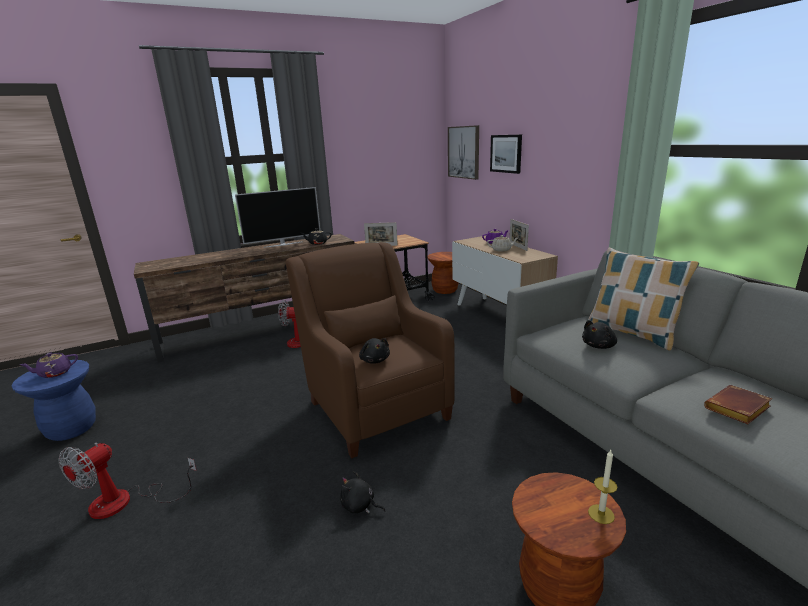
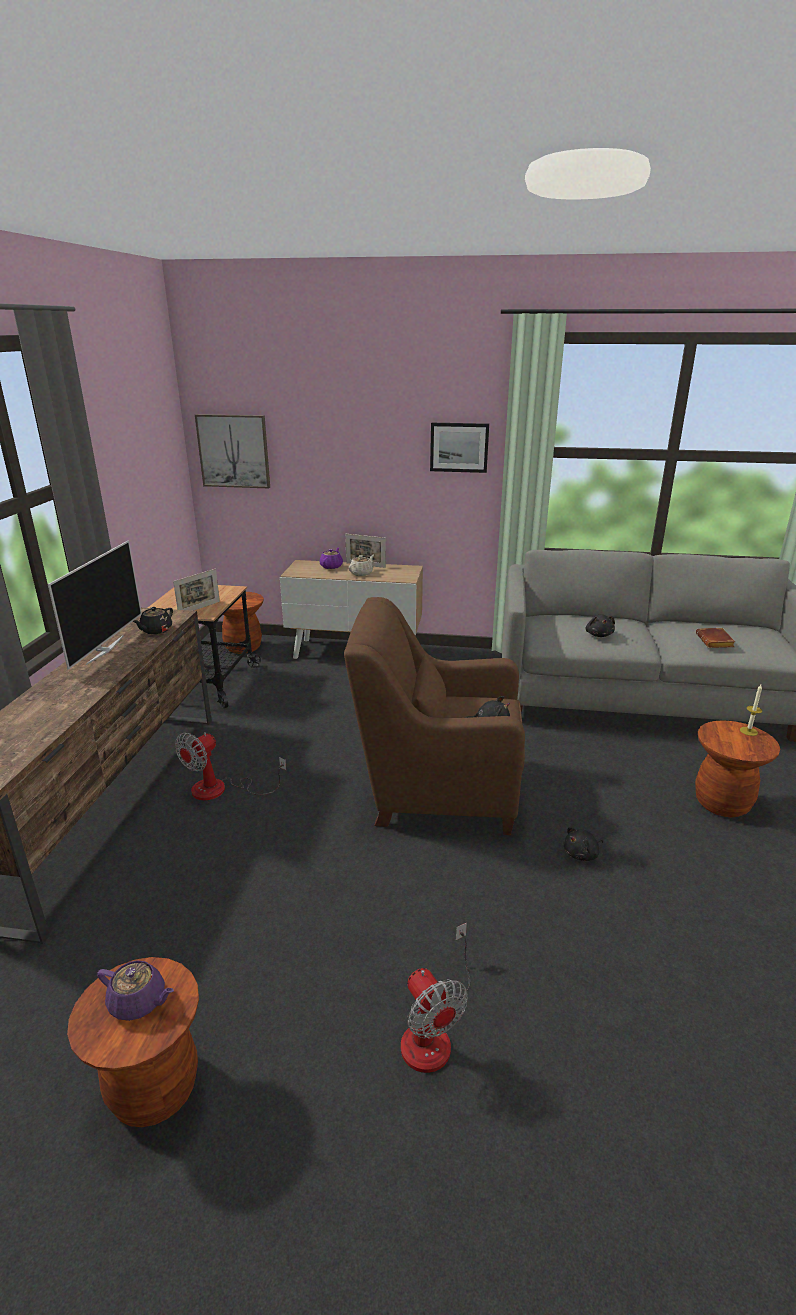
camera: 55 degrees left, 5 degrees up
(54, 373) = (139, 1002): purple teapot -> purple teapot turned 75 degrees counterclockwise
(71, 429) = (154, 1089): blue stool -> brown stool
(506, 153) = (323, 453): picture -> picture (459, 447)
(631, 333) = (590, 618): pillow -> none

